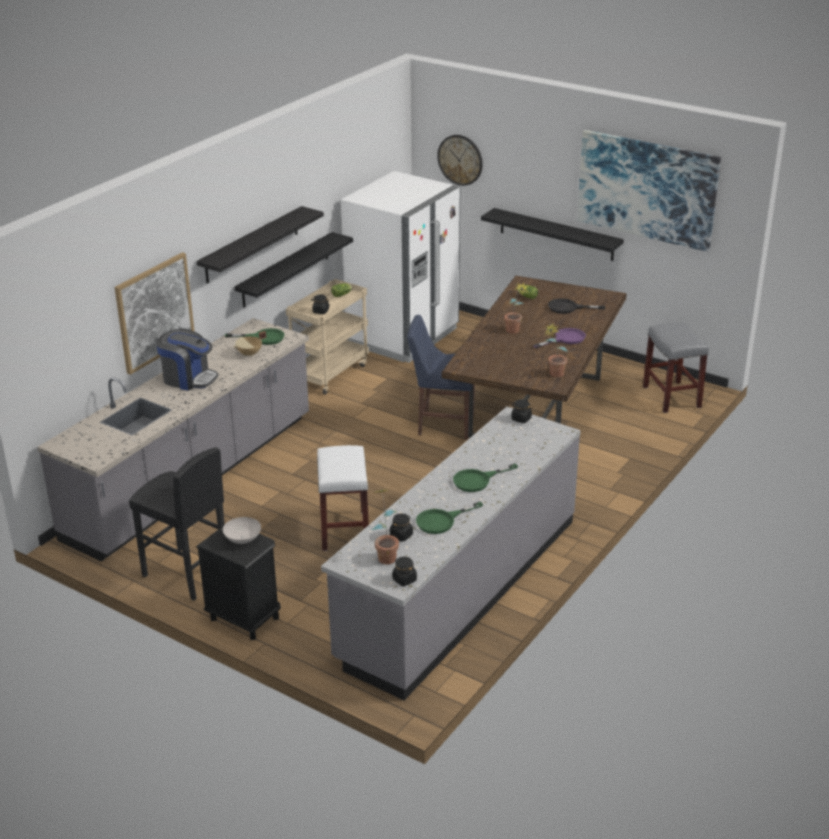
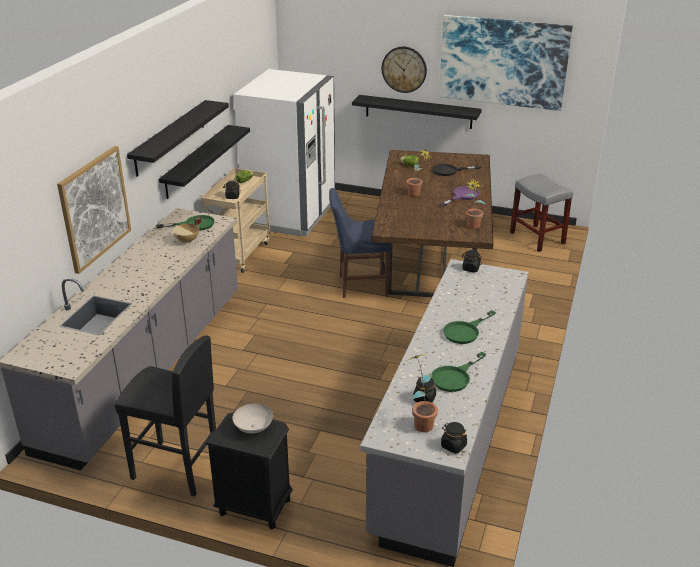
camera: 15 degrees left, 0 degrees up
(188, 378) = (136, 271): coffee machine -> none
(344, 530) = (315, 397): white stool -> none
(460, 159) = (325, 55): wall clock -> wall clock (404, 69)

